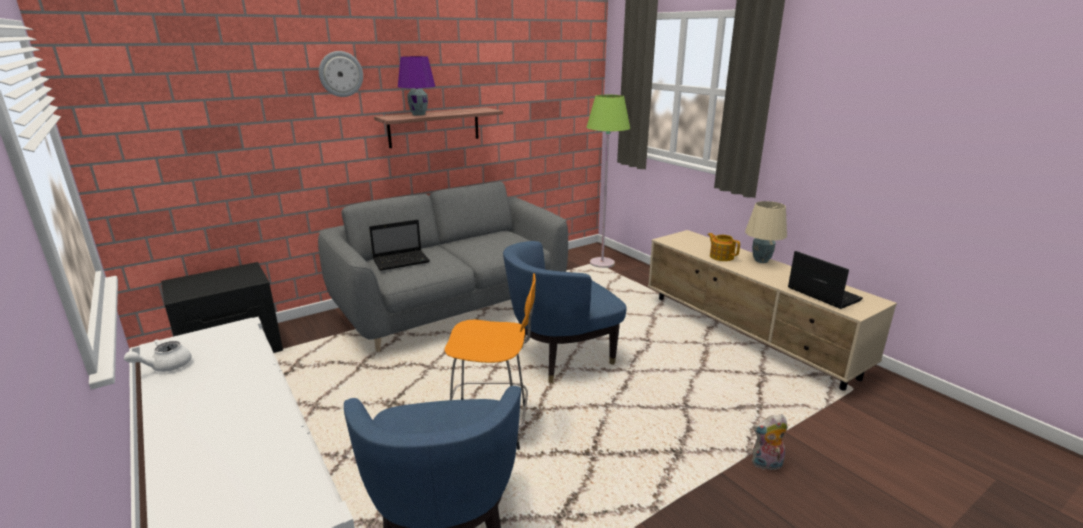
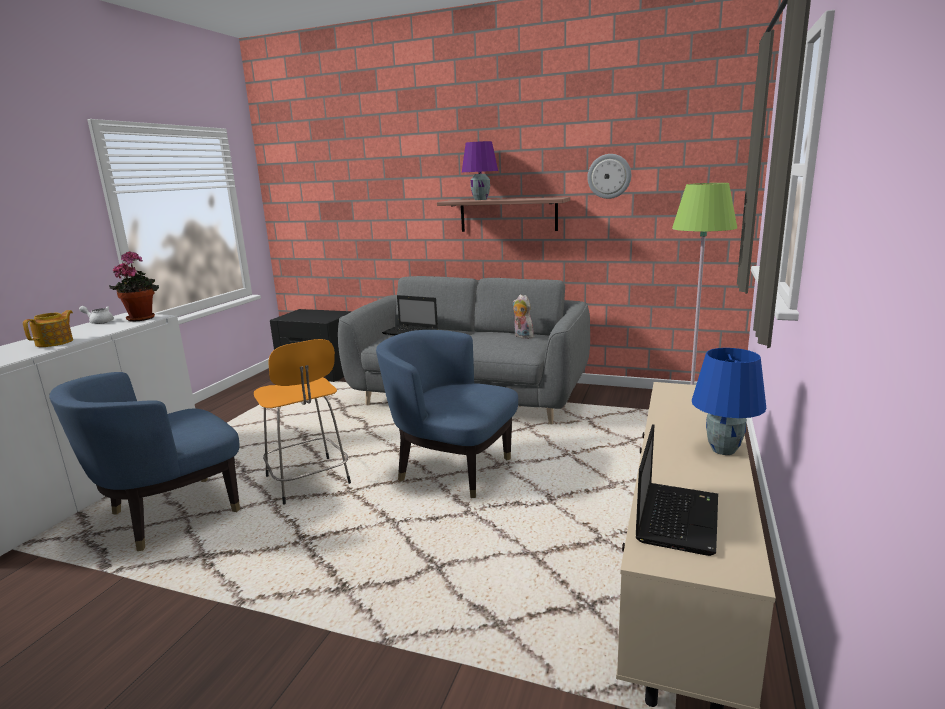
camera: 55 degrees right, 5 degrees down
(219, 336) = (142, 318): none -> potted plant
(340, 74) = (424, 161): wall clock -> wall clock (609, 176)
(721, 256) = (680, 425): teapot -> teapot (55, 342)
(761, 261) = (723, 450): beige table lamp -> blue table lamp
(766, 465) = (371, 664): plush toy -> plush toy (522, 336)

